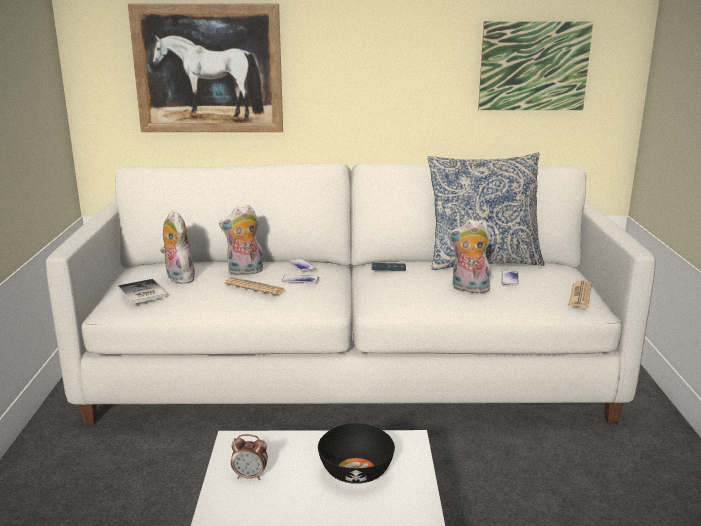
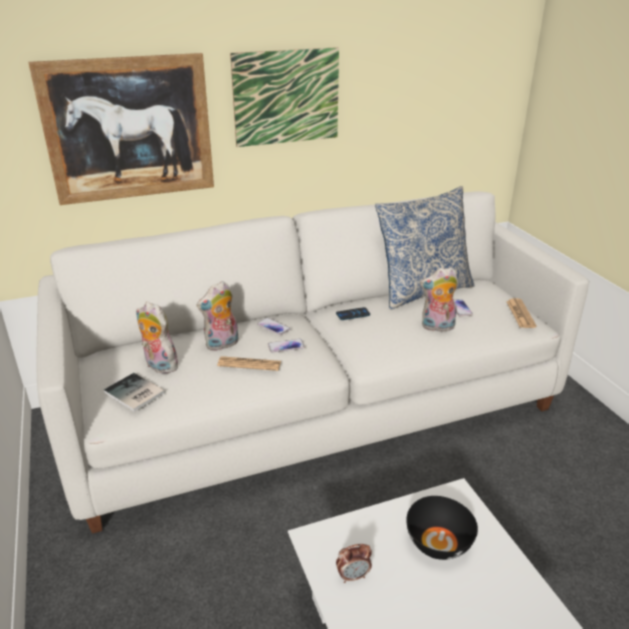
camera: 20 degrees left, 10 degrees up
(534, 66) = (440, 100): picture -> picture (286, 97)

